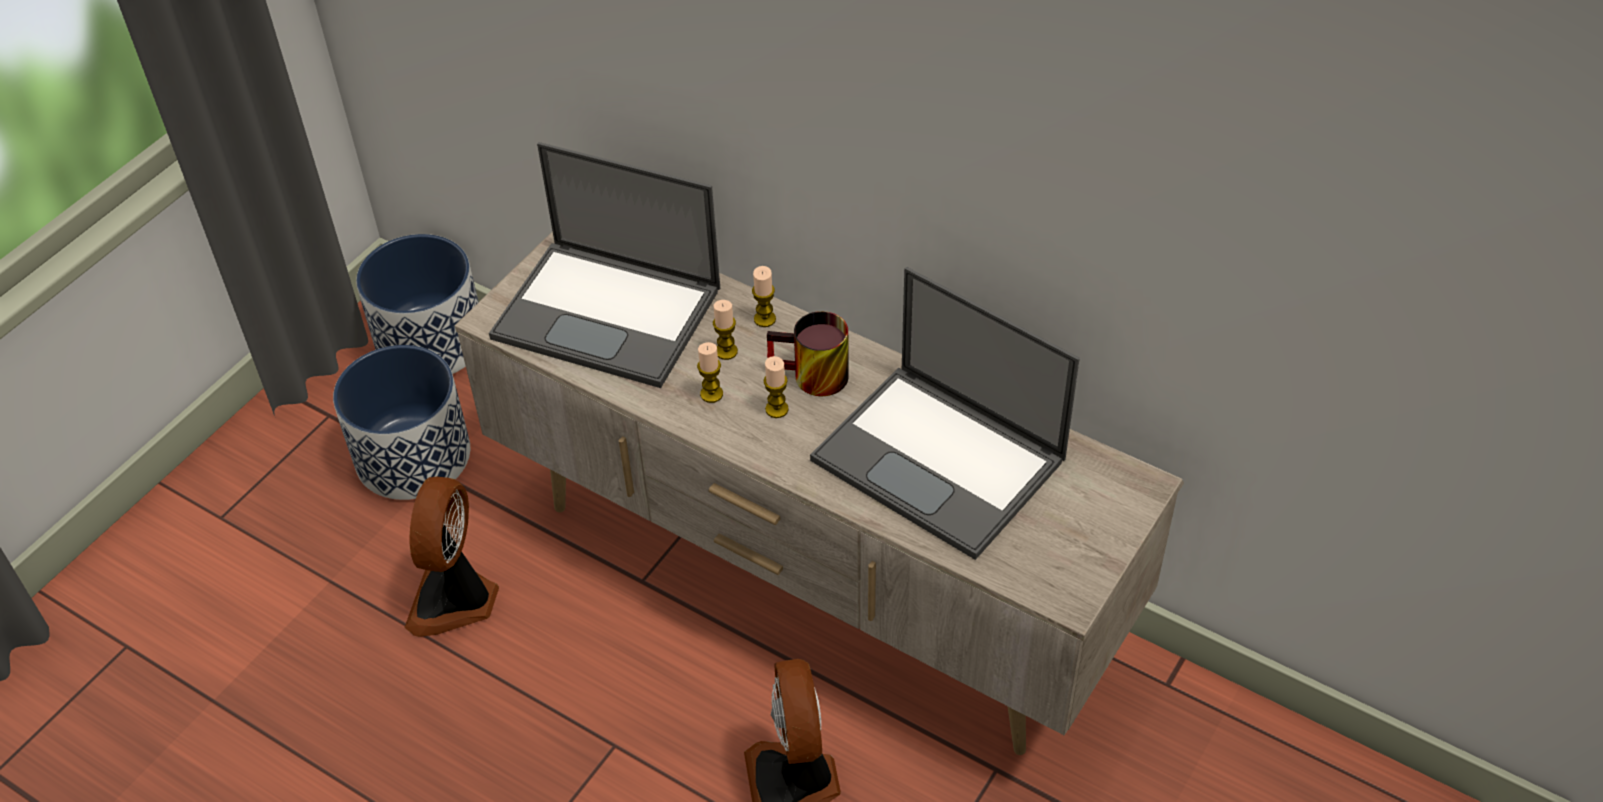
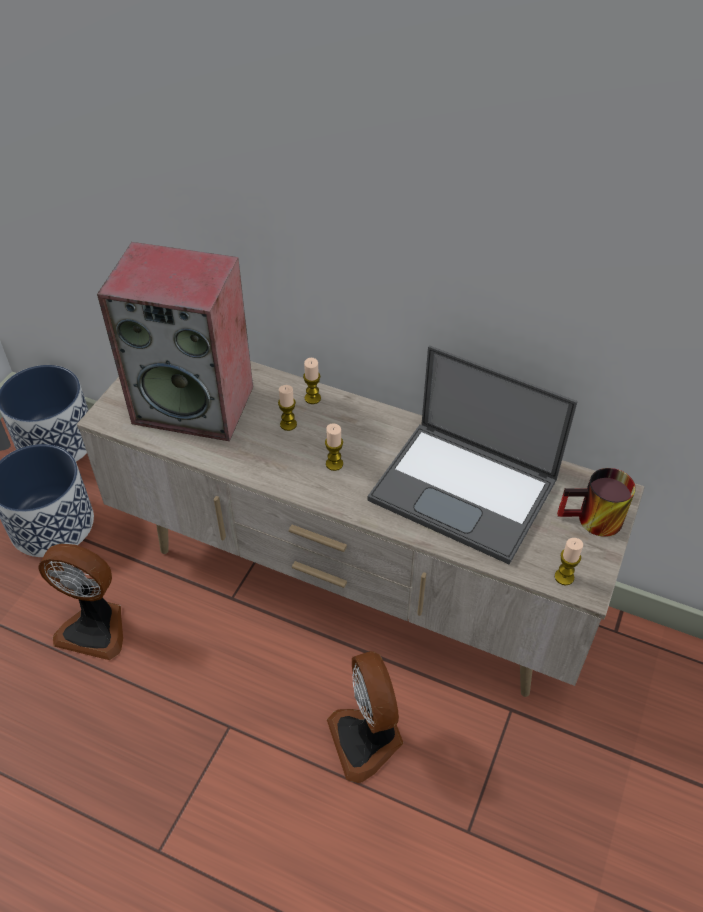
camera: 10 degrees left, 0 degrees up
(456, 599) = (95, 627): fan -> fan turned 75 degrees counterclockwise
(610, 313) = (195, 404): laptop -> speaker
(711, 394) = (283, 457): candle -> candle (564, 577)
(810, 379) = (355, 439): mug -> mug (593, 522)

